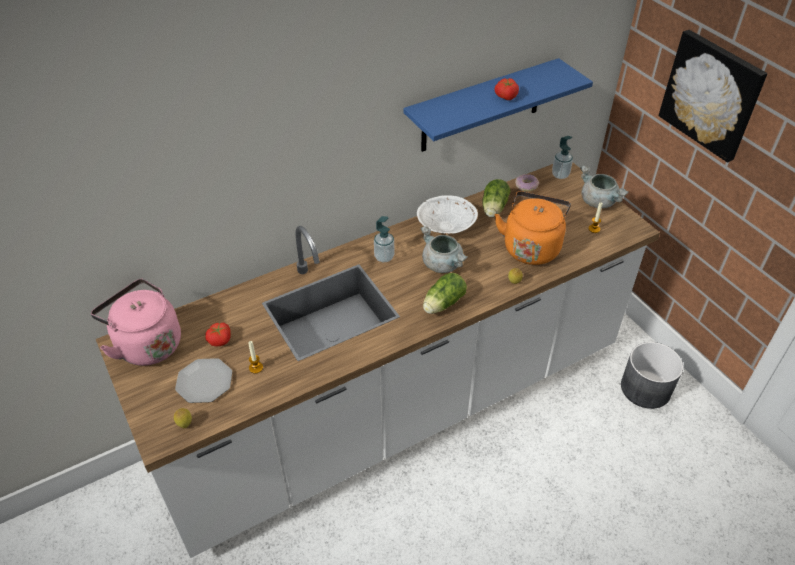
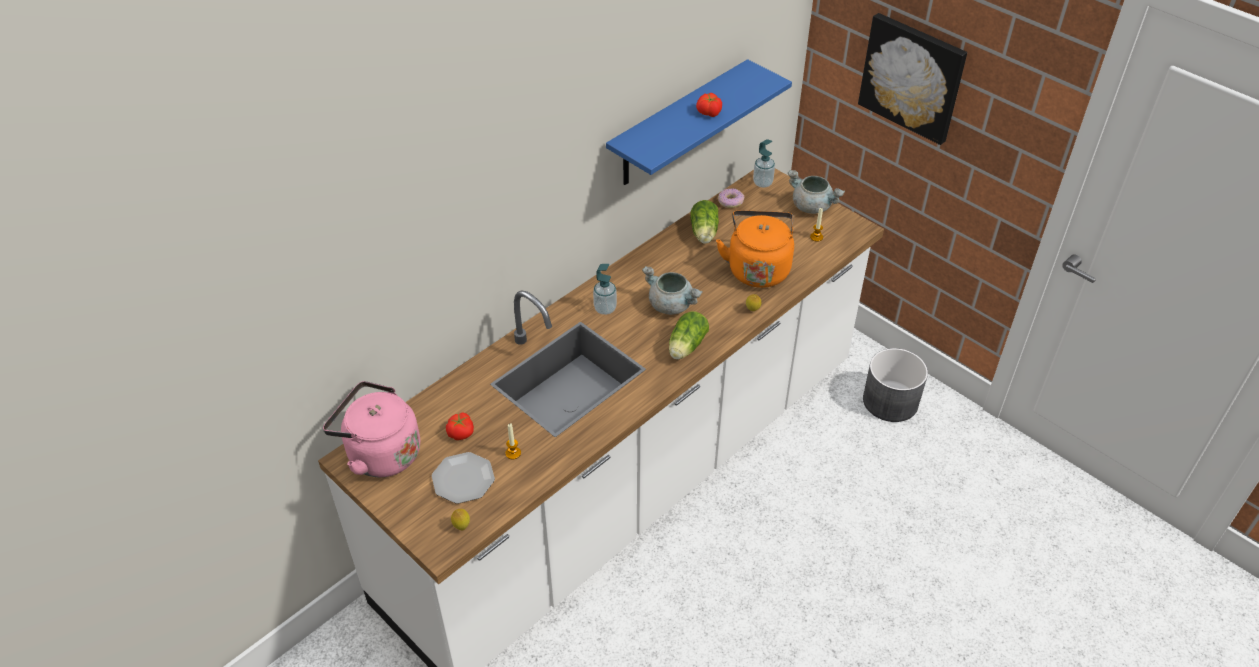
camera: 15 degrees left, 0 degrees up
(445, 226) = (659, 262): white bowl -> none

